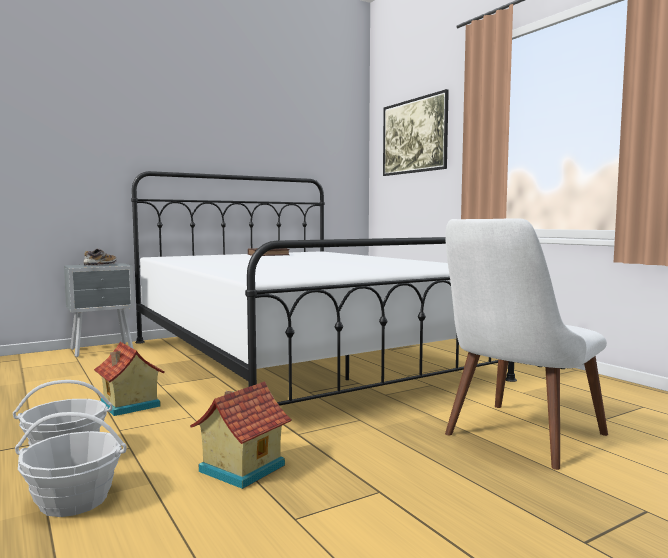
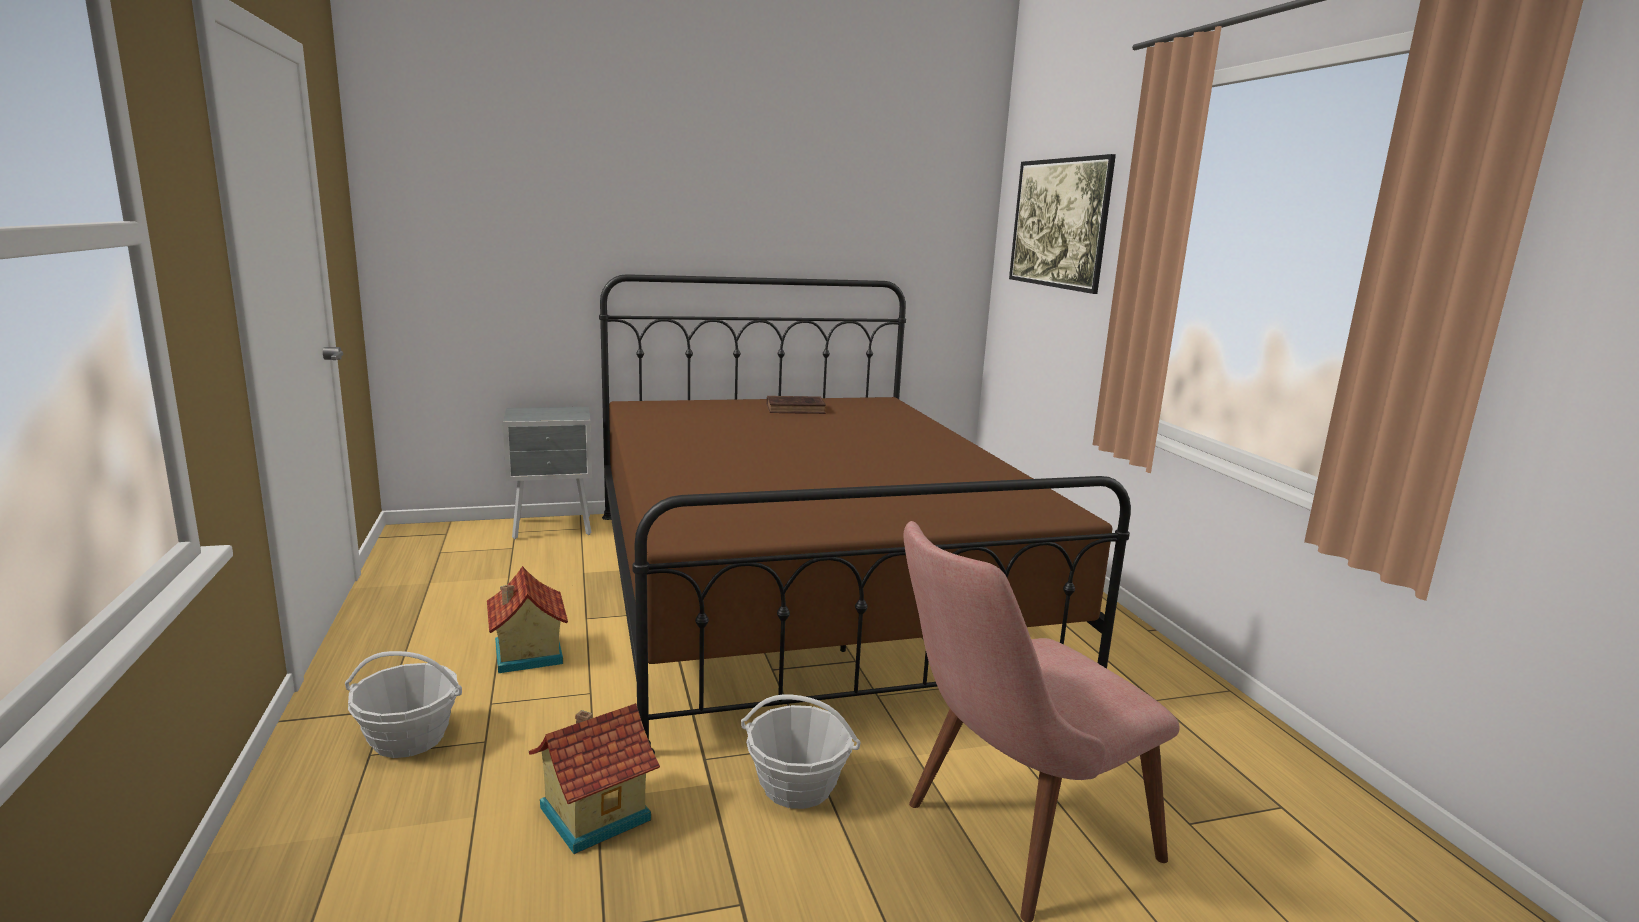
camera: 15 degrees right, 10 degrees up
(74, 500) = (376, 827): basket -> basket (797, 786)
(100, 265) = (551, 412): shoe -> none
(300, 358) = (804, 589): white bed -> brown bed
(515, 439) = (1008, 840): white chair -> pink chair

